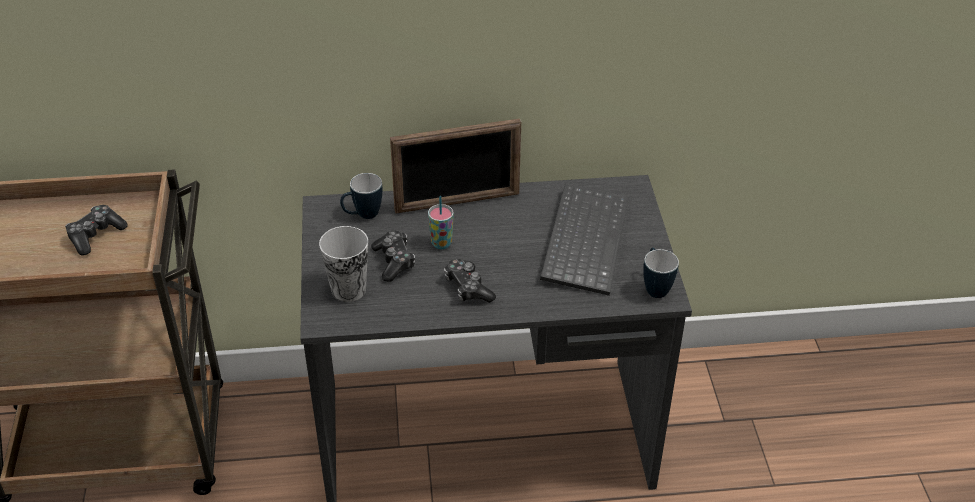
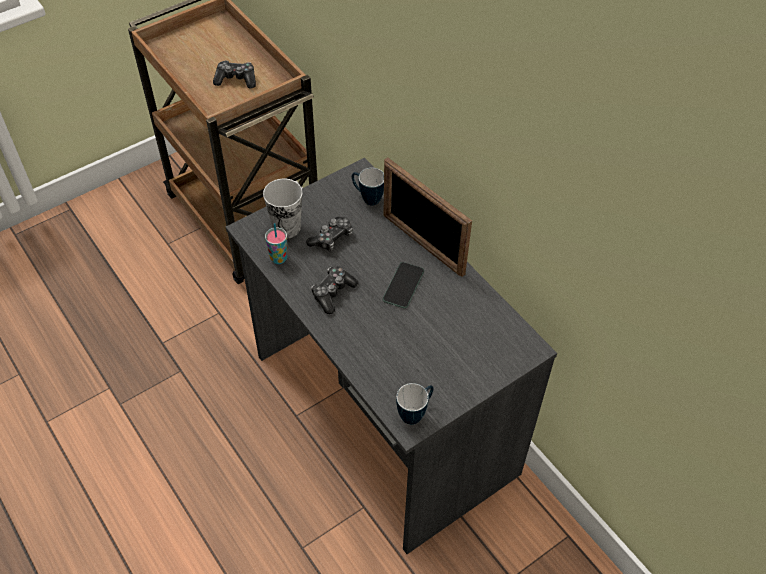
camera: 60 degrees right, 10 degrees up
(441, 243) = (370, 256): cup -> cup (278, 258)
(498, 235) = (403, 285): none -> phone
(583, 239) = (438, 341): keyboard -> none

